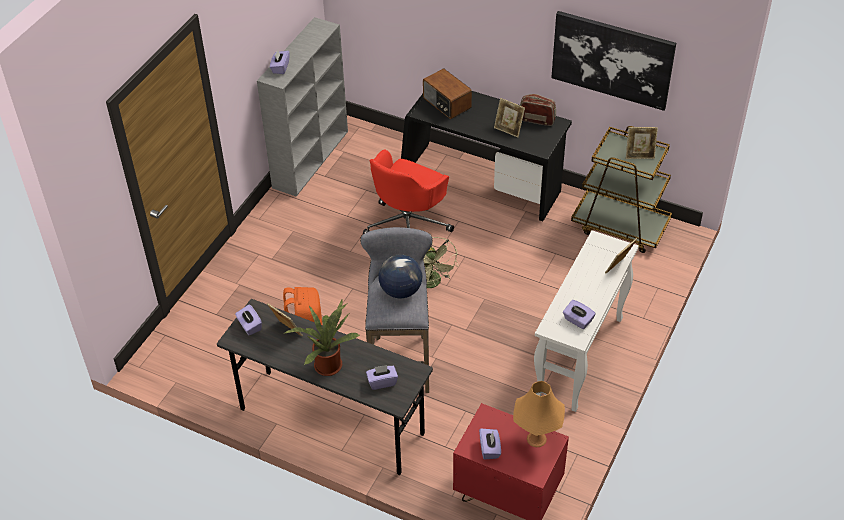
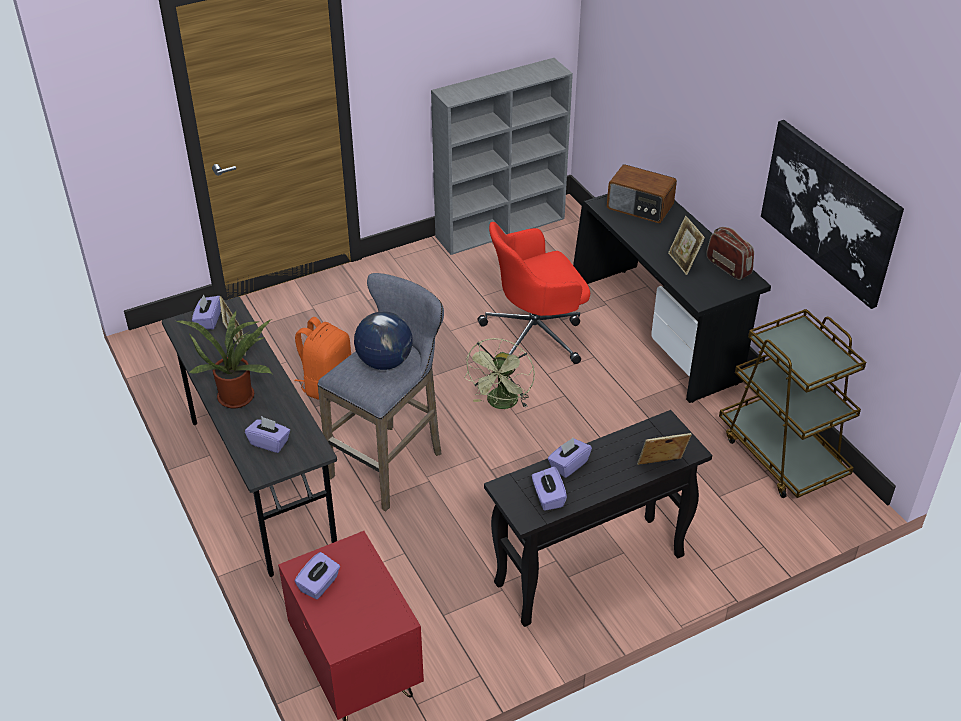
camera: 35 degrees right, 5 degrees down
(280, 68) = (467, 88): purple tissue box -> purple tissue box (568, 465)
(446, 103) = (640, 207): radio -> radio turned 60 degrees counterclockwise
(536, 438) = (381, 605): orange table lamp -> none
(579, 358) = (588, 571): white console table -> black console table
(639, 155) = (817, 358): picture frame -> none

